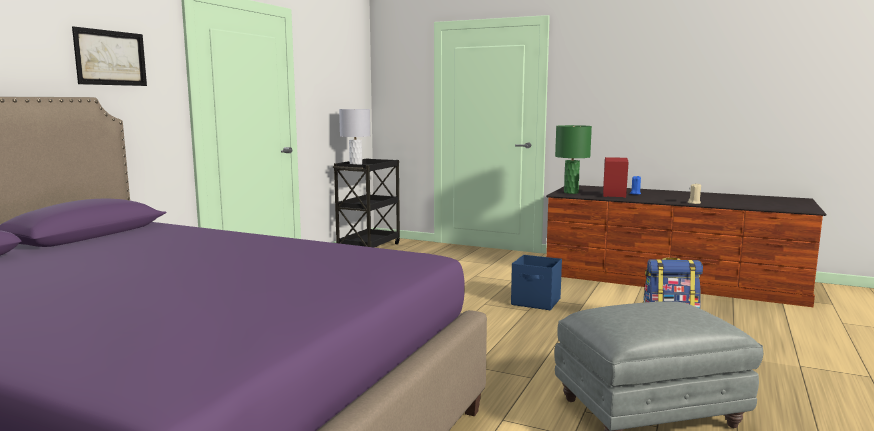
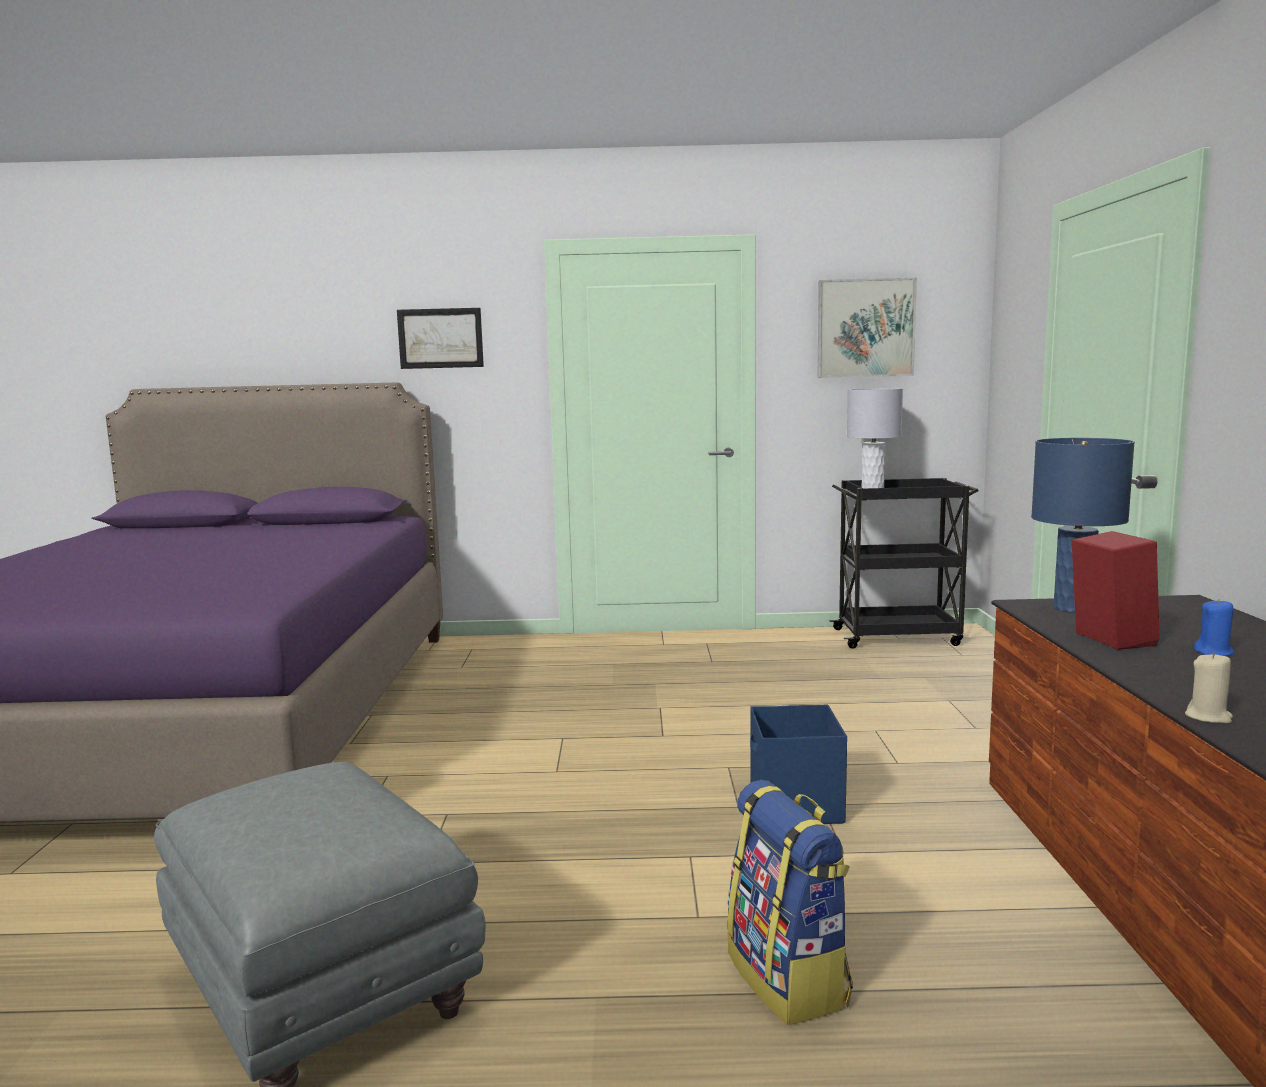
camera: 65 degrees right, 0 degrees up
(334, 74) = (865, 328): none -> picture
(571, 192) = (1073, 609): green table lamp -> blue table lamp

